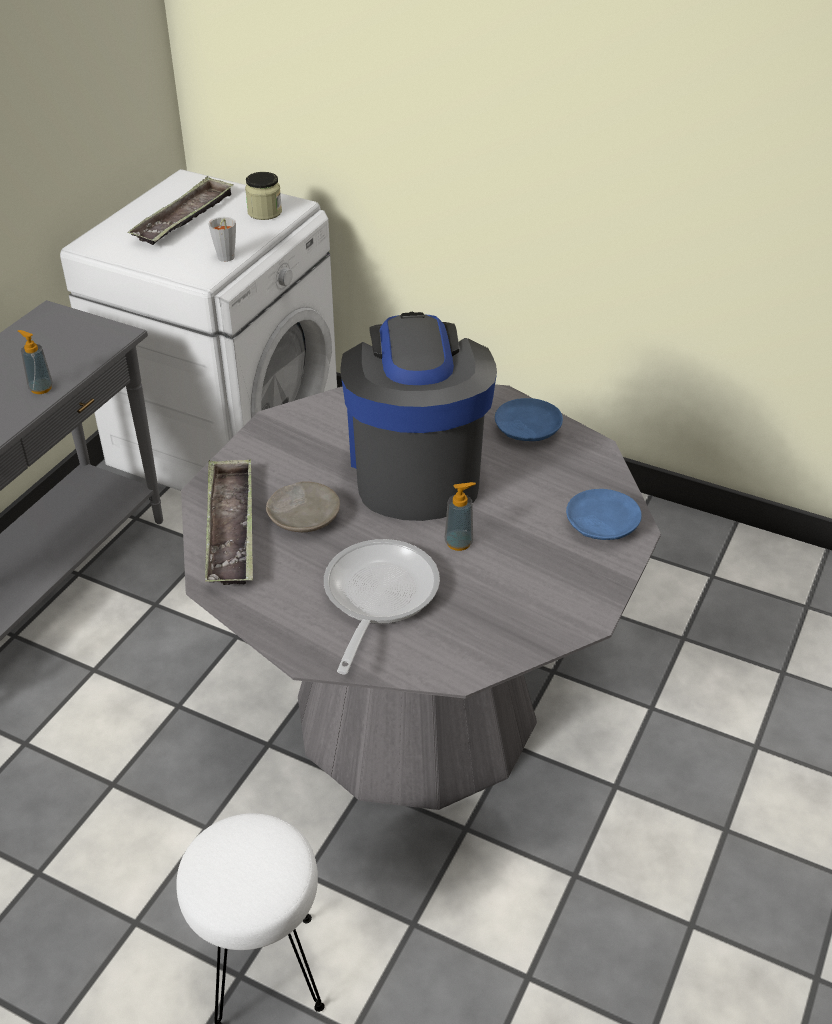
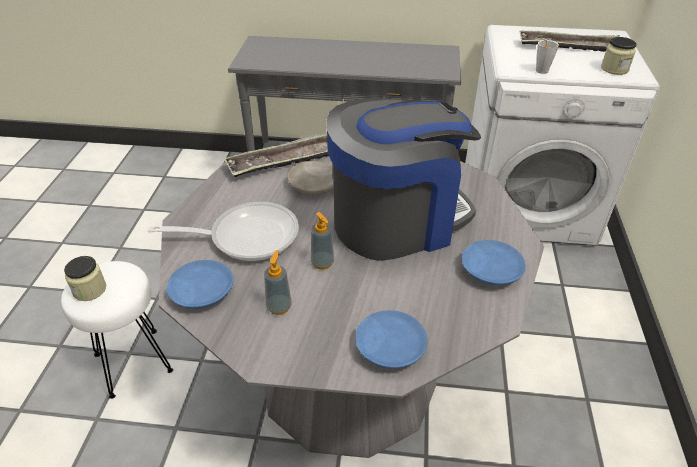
camera: 70 degrees right, 0 degrees up
(41, 388) = (377, 68): soap dispenser -> soap dispenser (279, 307)
(244, 885) = (90, 290): none -> jar
(460, 652) = (201, 291): none -> blue plate

